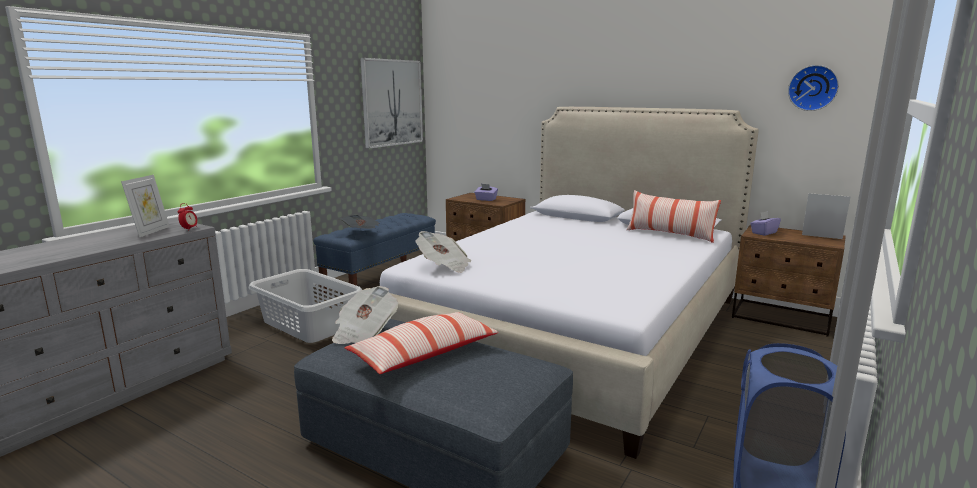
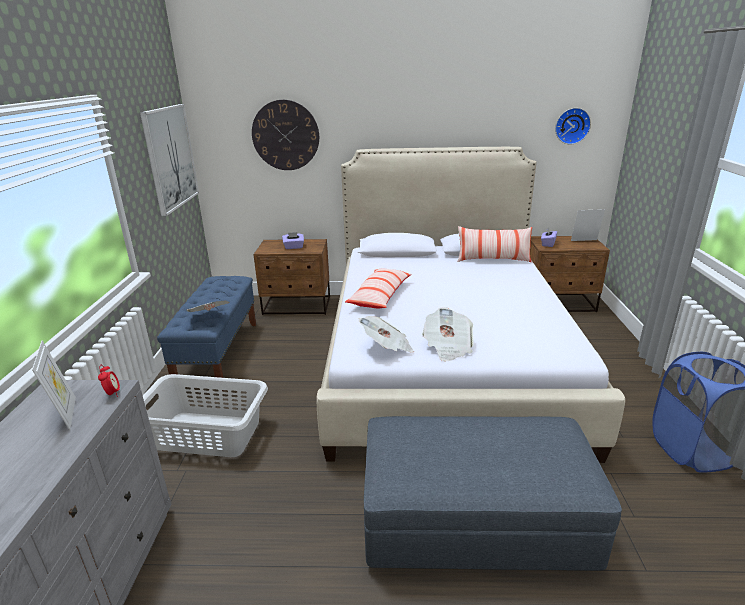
camera: 30 degrees left, 10 degrees up
(364, 332) = (391, 446): newspaper -> newspaper (447, 347)
(424, 355) = (474, 451): pillow -> pillow (380, 296)
(499, 92) = (285, 135): none -> wall clock

